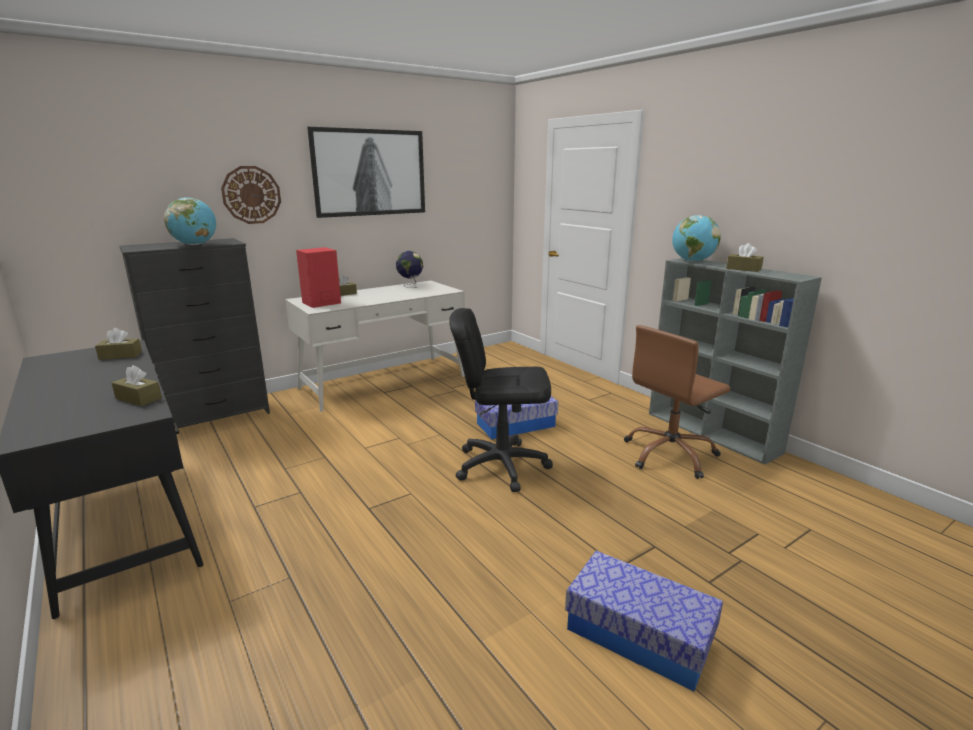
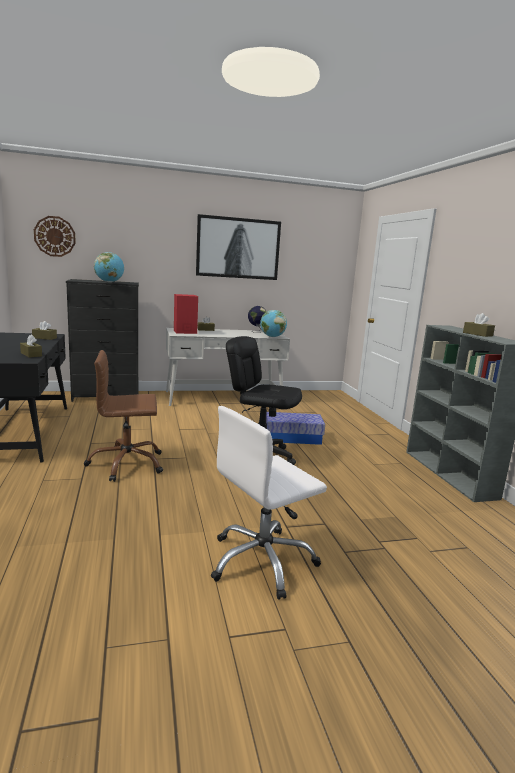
camera: 20 degrees right, 5 degrees down
(251, 195) = (154, 256): wall clock -> wall clock (55, 236)
(638, 635) = (262, 561): storage box -> white office chair
(670, 455) = (396, 479): brown office chair -> brown office chair (126, 464)
(692, 261) = (447, 327): globe -> globe (272, 337)

